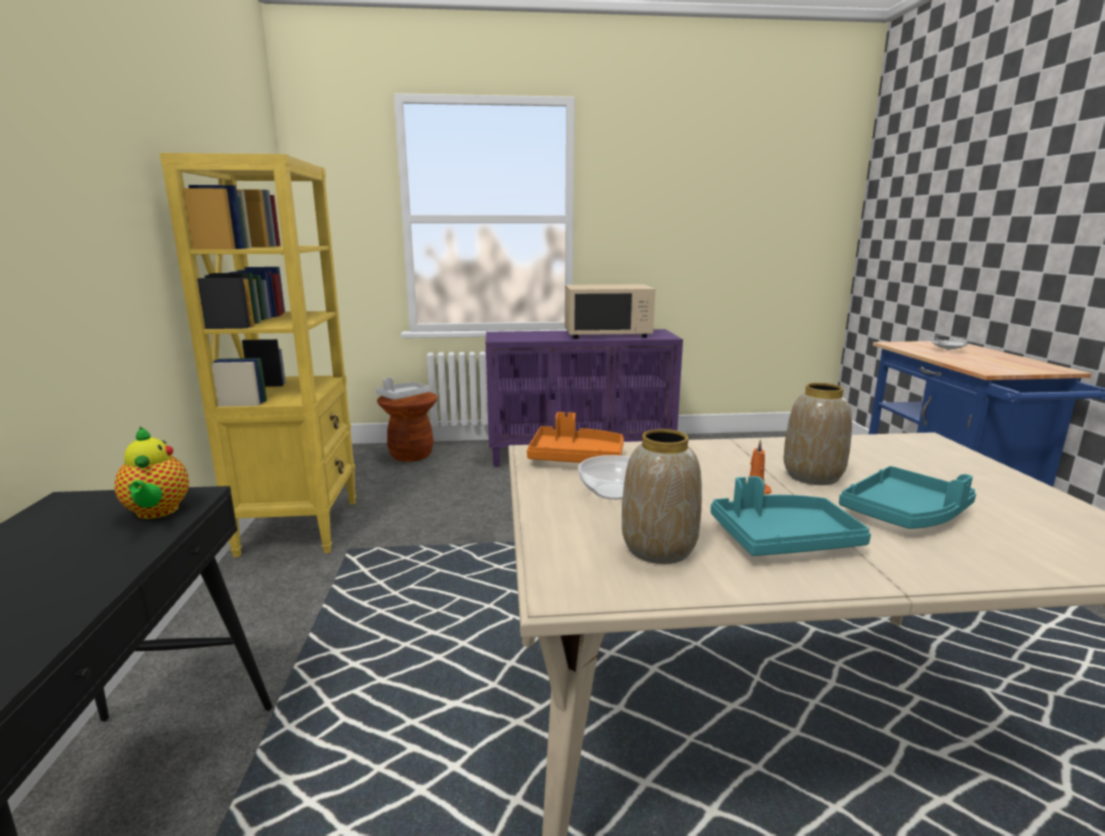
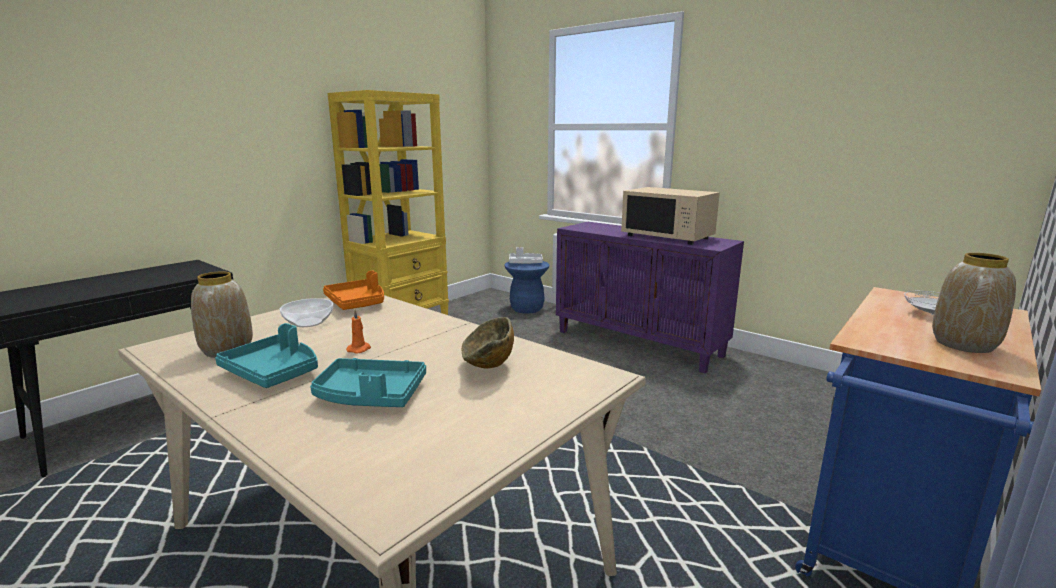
camera: 45 degrees right, 0 degrees up
(157, 512) = (189, 274): teapot -> none
(411, 455) = (527, 309): brown stool -> blue stool
(812, 477) = (415, 358): vase -> vase (962, 344)
(872, 462) = (487, 368): none -> bowl

